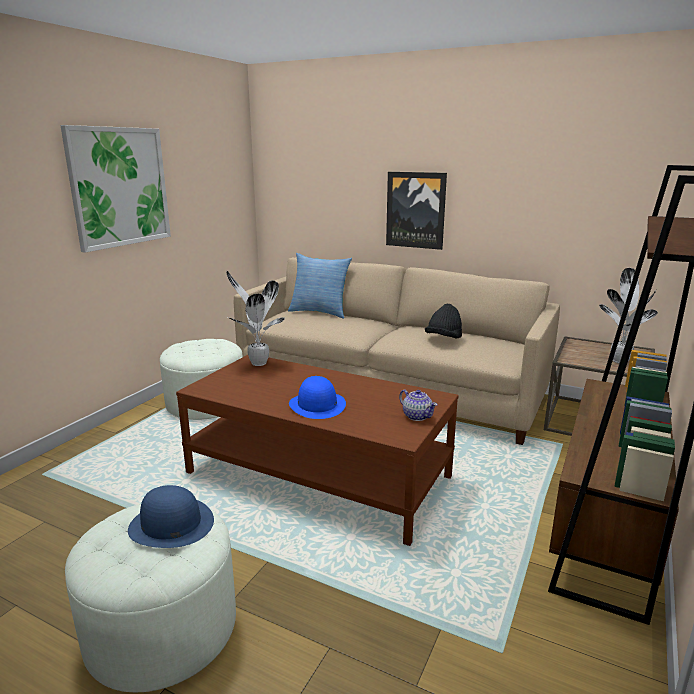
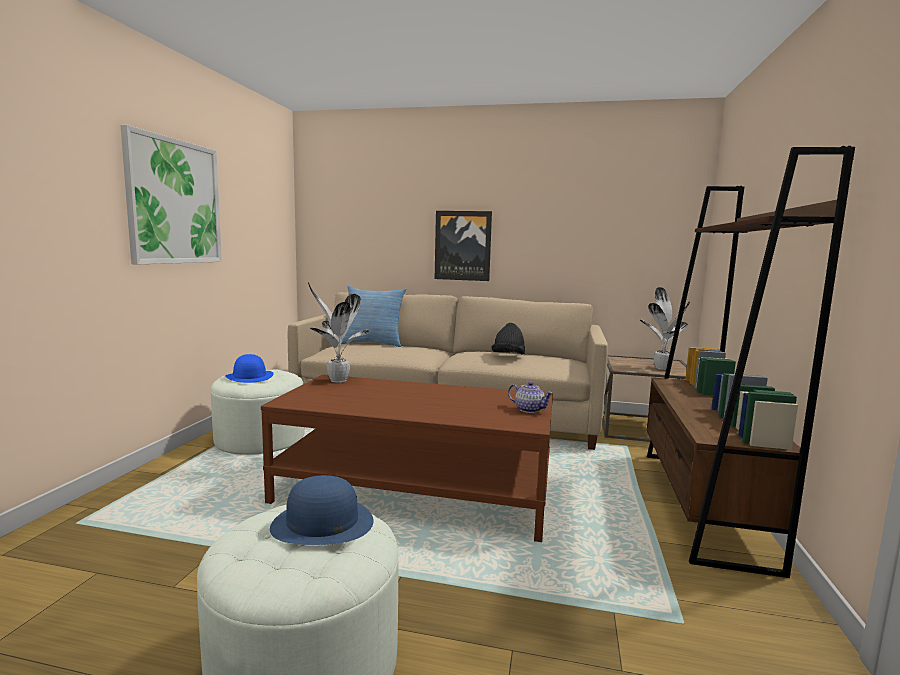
camera: 15 degrees left, 10 degrees down
(317, 405) = (425, 407): blue hat -> blue hat (250, 376)

